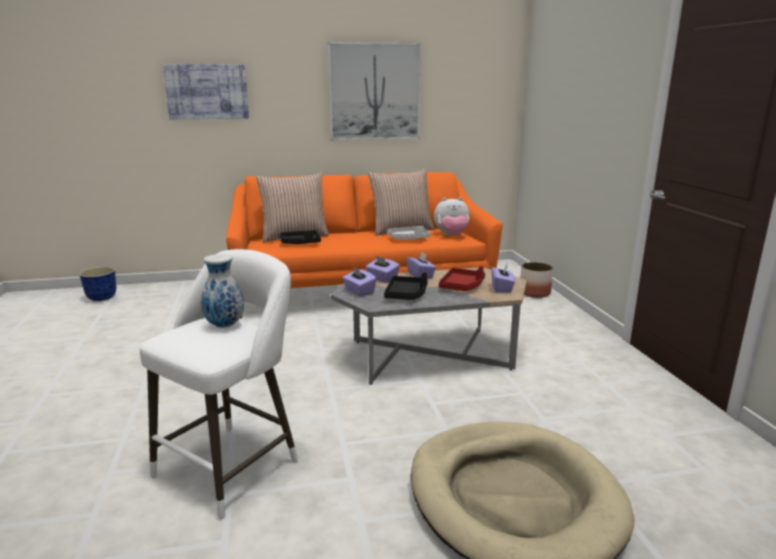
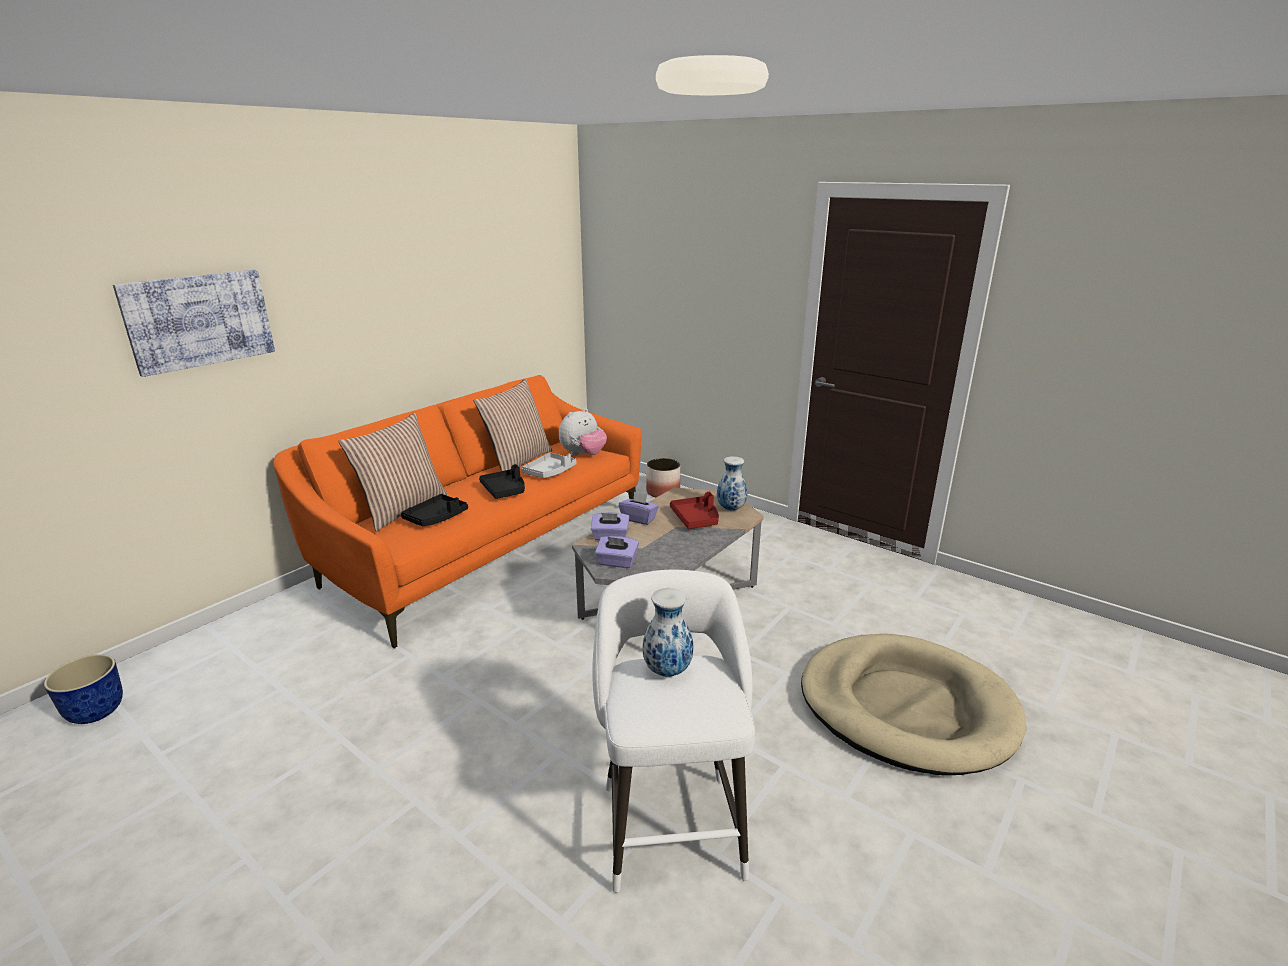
camera: 40 degrees left, 5 degrees up
(374, 92) = (434, 287): picture -> none
(406, 295) = (667, 549): black tray -> black tray (505, 490)
(502, 288) = (730, 509): purple tissue box -> vase

